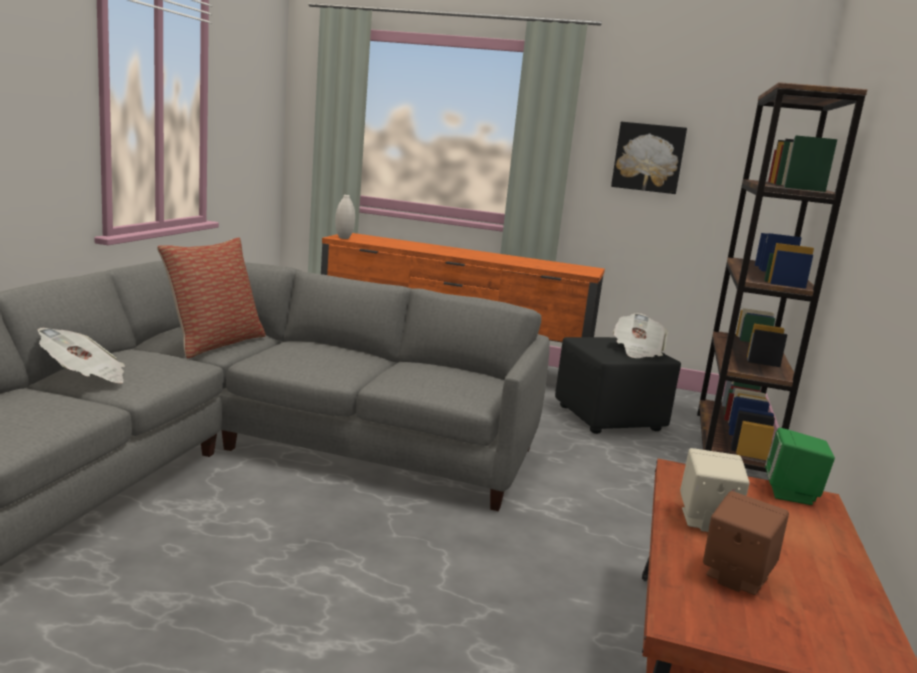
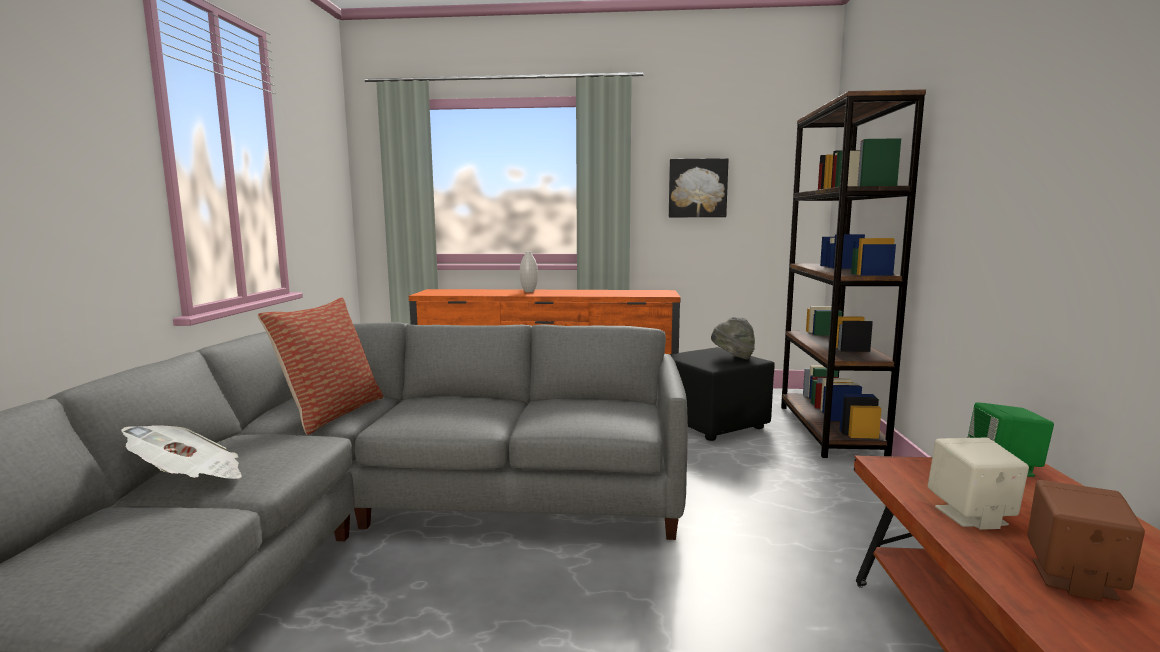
camera: 10 degrees left, 5 degrees down
(344, 238) = (429, 293): white vase -> white vase (529, 291)
(637, 351) = (732, 357): newspaper -> grey hat

